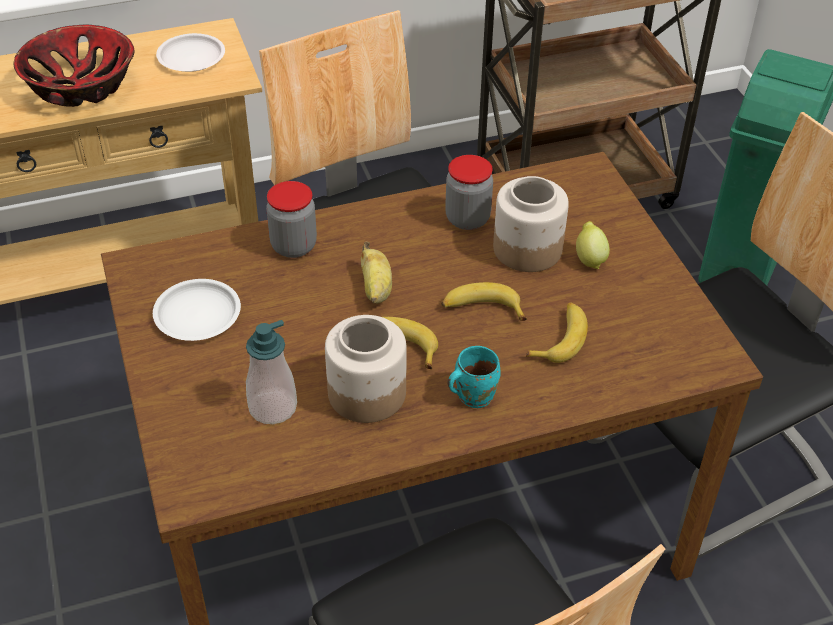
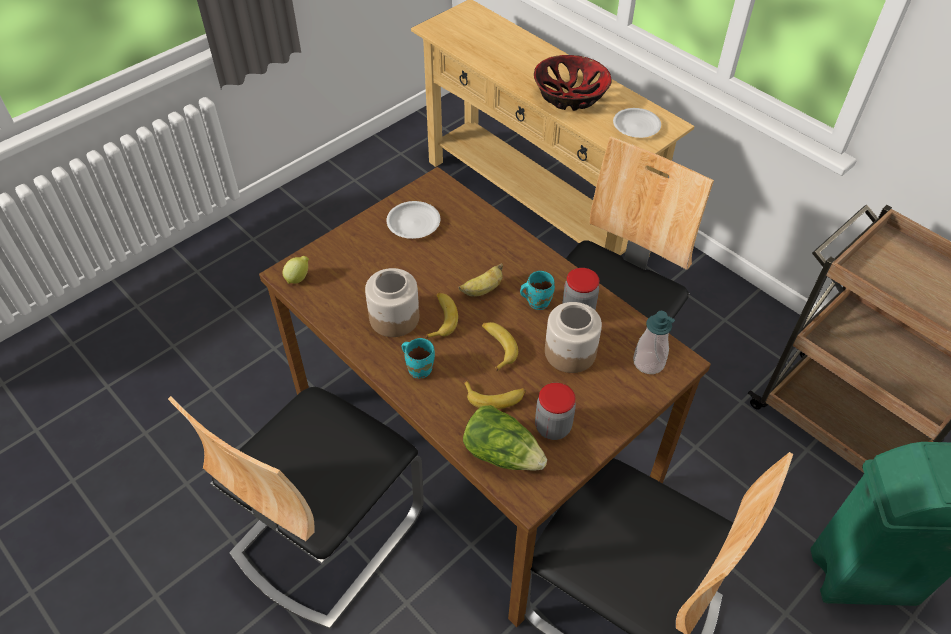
camera: 65 degrees right, 5 degrees up
(272, 407) = (362, 282): soap dispenser -> soap dispenser (648, 362)
(294, 246) = (495, 239): jar -> jar (553, 427)
(428, 247) = (536, 301): none -> turquoise mug
(589, 259) = (583, 390): lemon -> lemon (298, 278)
(648, 361) = (502, 453): none -> lettuce

